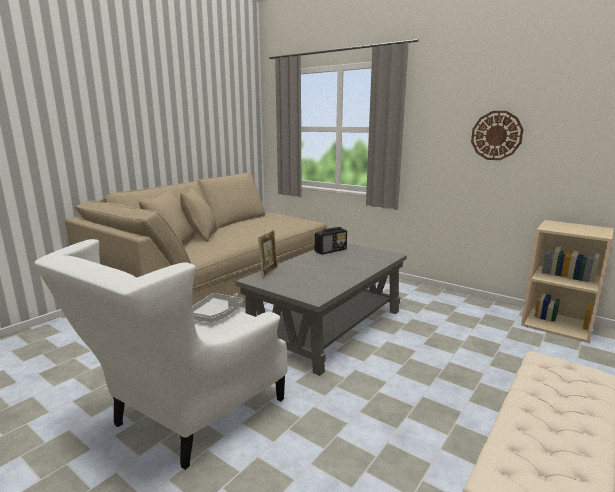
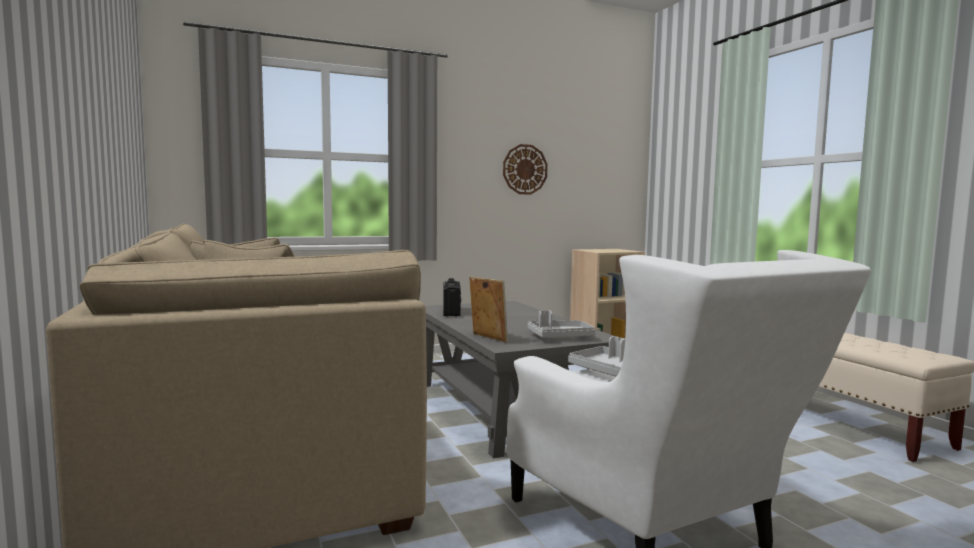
camera: 60 degrees left, 10 degrees down
(298, 287) = (560, 337): none -> grey tray

